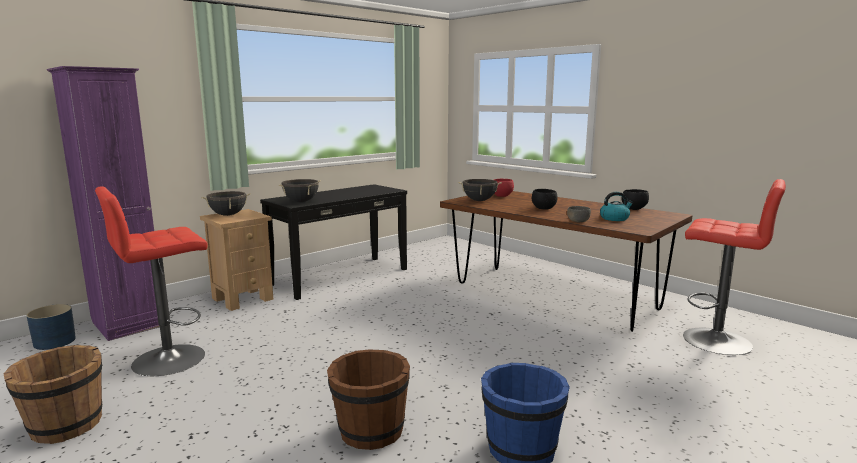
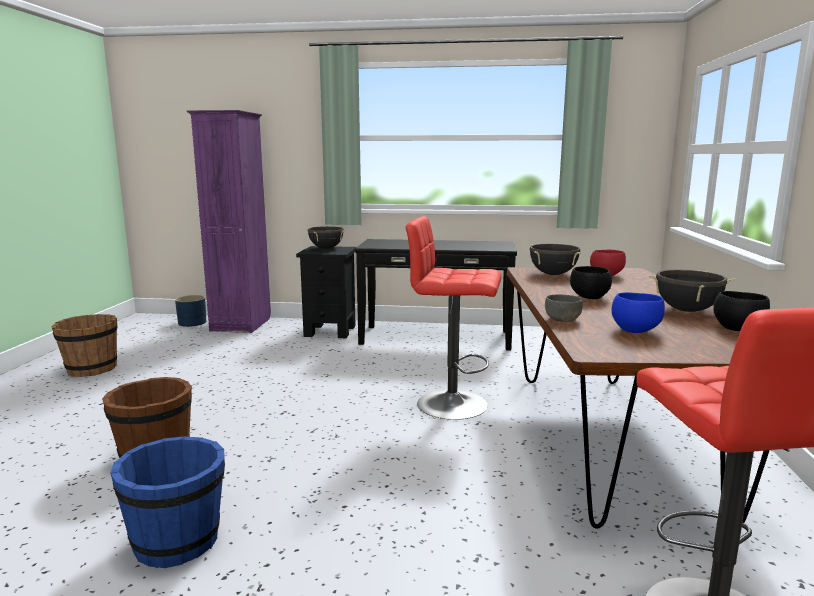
camera: 50 degrees right, 0 degrees up
(168, 360) = (201, 354): red stool -> red stool (451, 404)
(243, 299) = (330, 331): beige nightstand -> black nightstand
(301, 201) = (383, 245): black cooking pot -> black cooking pot (687, 310)
(614, 218) = (634, 330): kettle -> blue bowl

